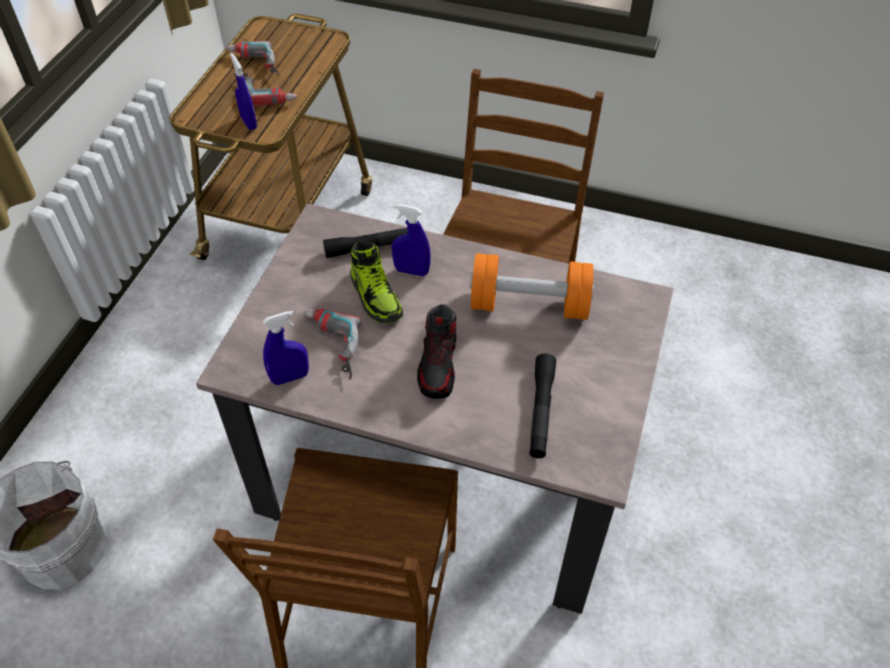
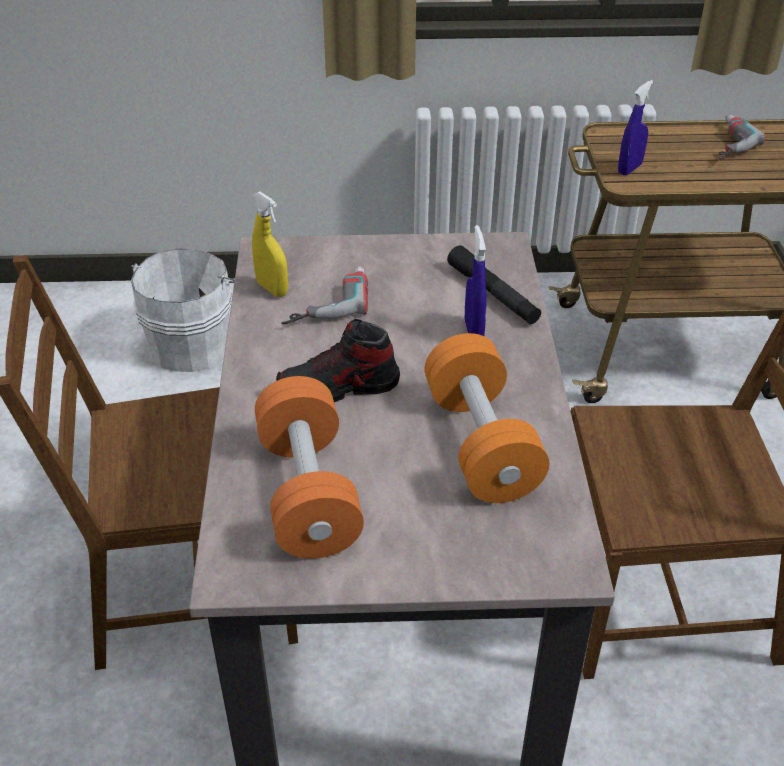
camera: 70 degrees right, 10 degrees down
(268, 89) = (693, 163): power drill -> none
(290, 377) = (272, 289): blue spray bottle -> yellow spray bottle
(376, 297) = (416, 315): shoe -> none
(541, 411) = (308, 492): black flashlight -> orange dumbbell

